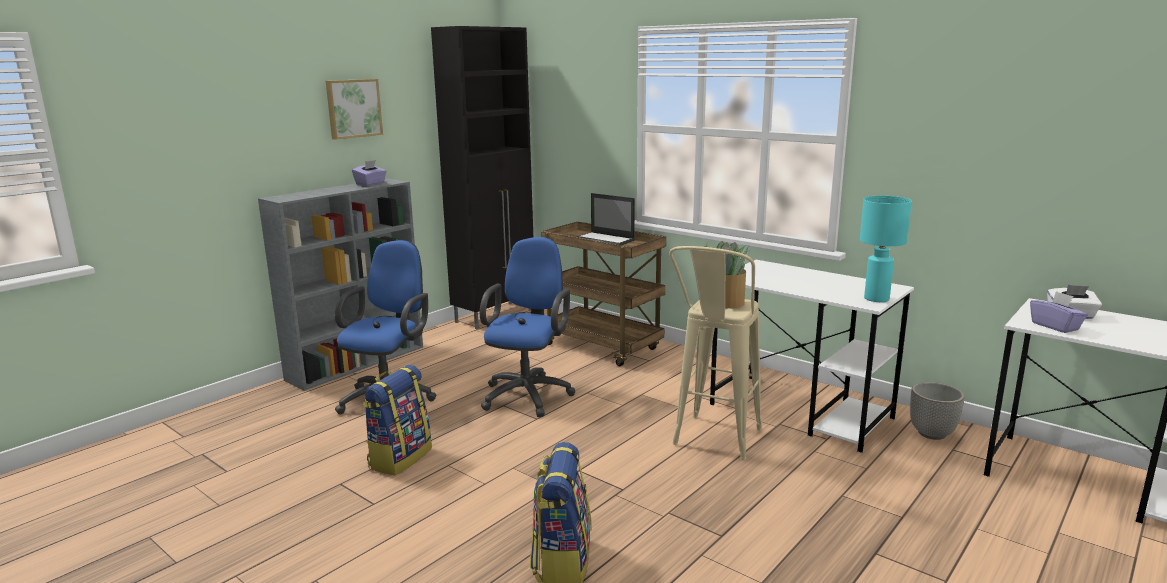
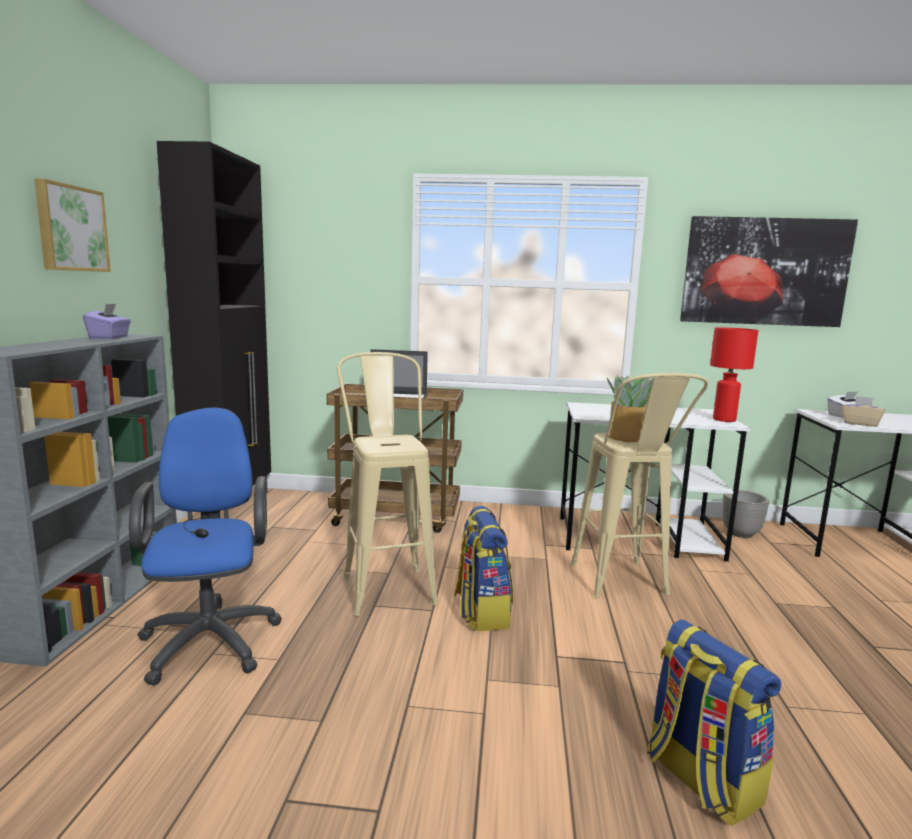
camera: 35 degrees left, 5 degrees down
(399, 458) = (329, 720): backpack -> backpack (481, 612)
(529, 394) = (385, 584): blue office chair -> beige stool
(877, 299) = (725, 420): turquoise table lamp -> red table lamp
(994, 126) = (764, 272): none -> picture
(1055, 326) = (859, 423): purple tissue box -> beige tissue box

